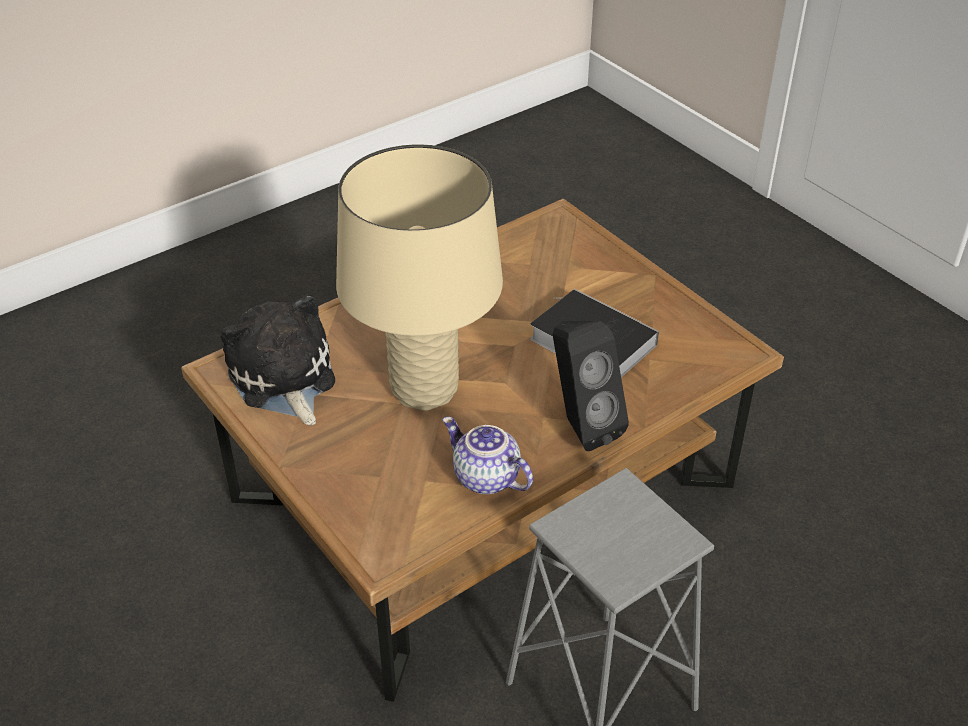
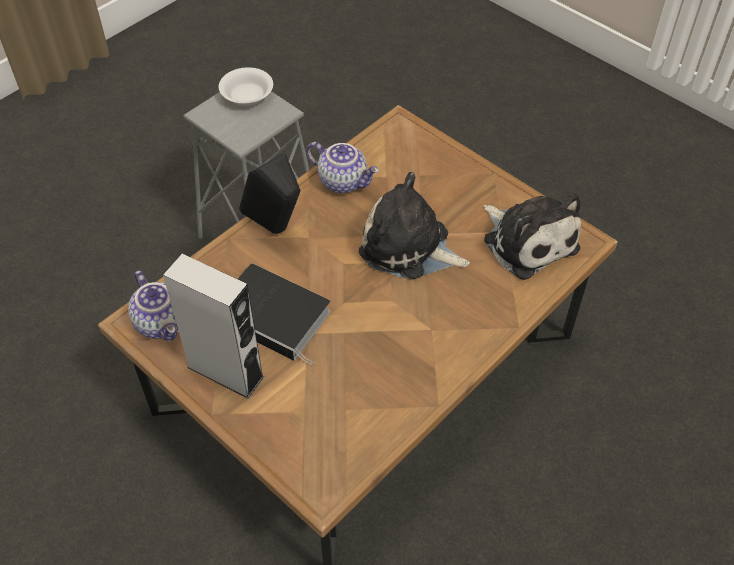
camera: 170 degrees right, 10 degrees up
(425, 389) = (409, 248): beige table lamp -> plush toy
(615, 561) = (247, 97): none -> white bowl
(642, 302) = (225, 372): none -> grey speaker
(712, 347) = (162, 322): none -> teapot

